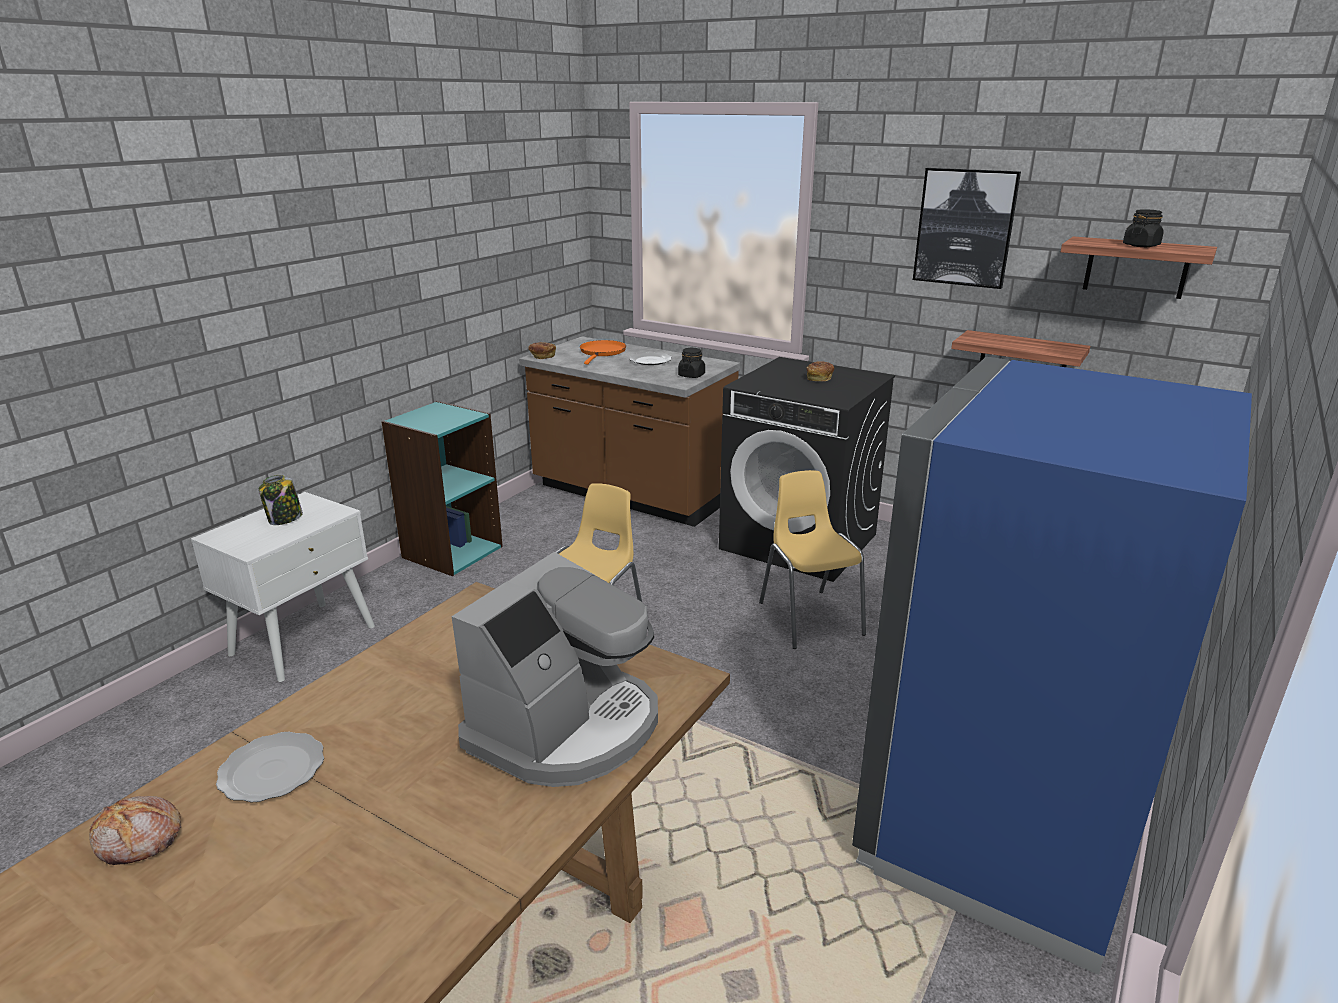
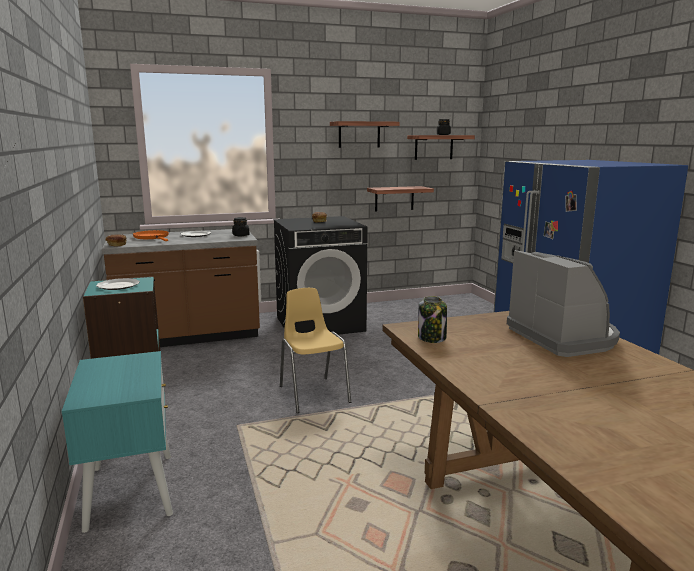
camera: 50 degrees left, 10 degrees down
(138, 840) = (583, 446): bread -> none
(272, 771) = (539, 400): plate -> plate (119, 286)
(285, 519) = (115, 373): jar -> jar (432, 338)
(303, 639) = (130, 489): white nightstand -> turquoise nightstand
(809, 618) = (386, 346): yellow chair -> none
(965, 227) = (359, 134): picture -> shelf

